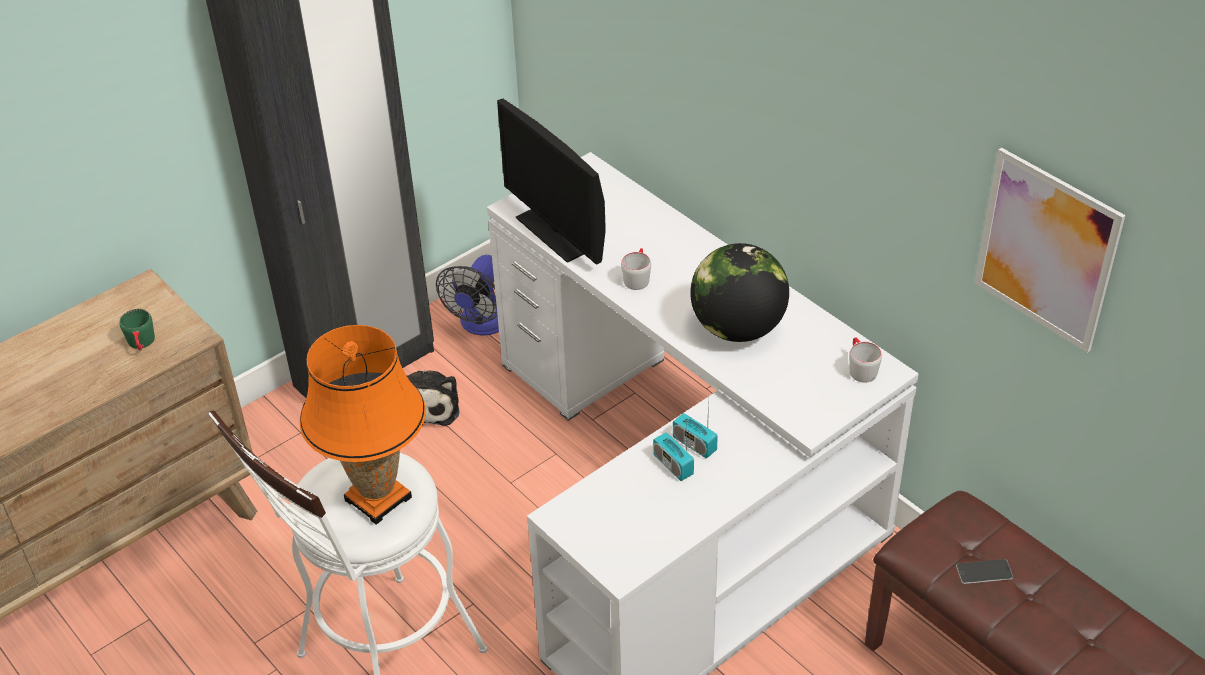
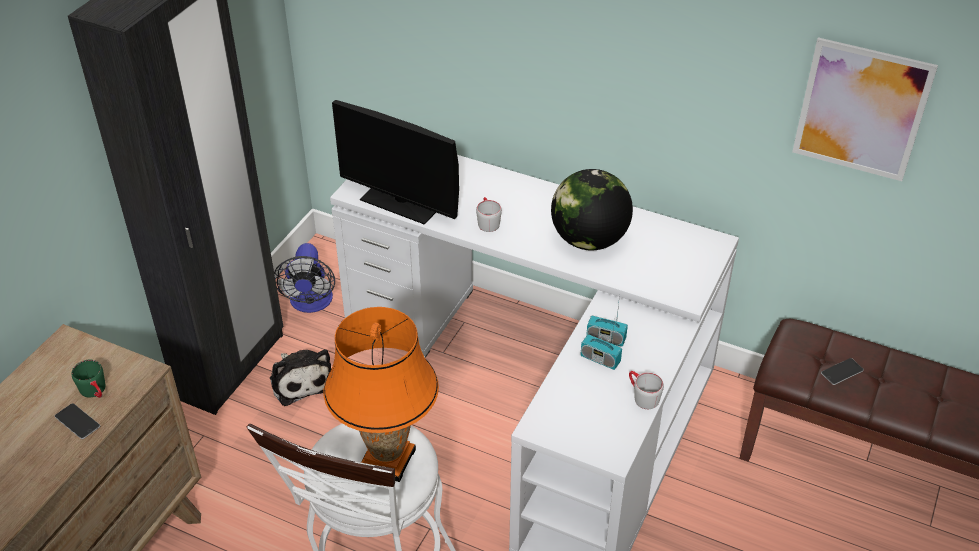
camera: 25 degrees left, 0 degrees up
(110, 367) = (77, 421): none -> phone
(860, 368) = (696, 245): grey mug -> grey mug (642, 396)

